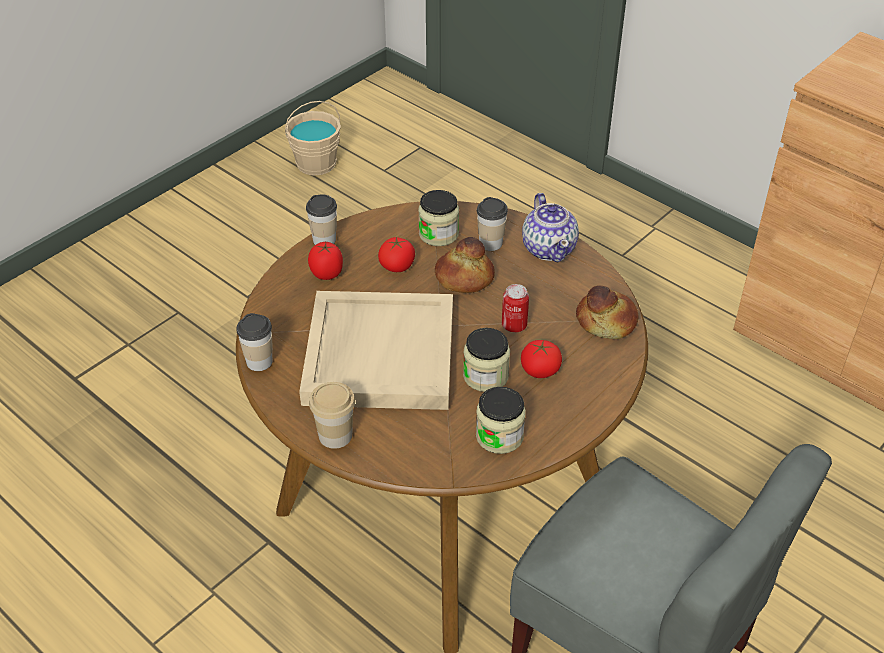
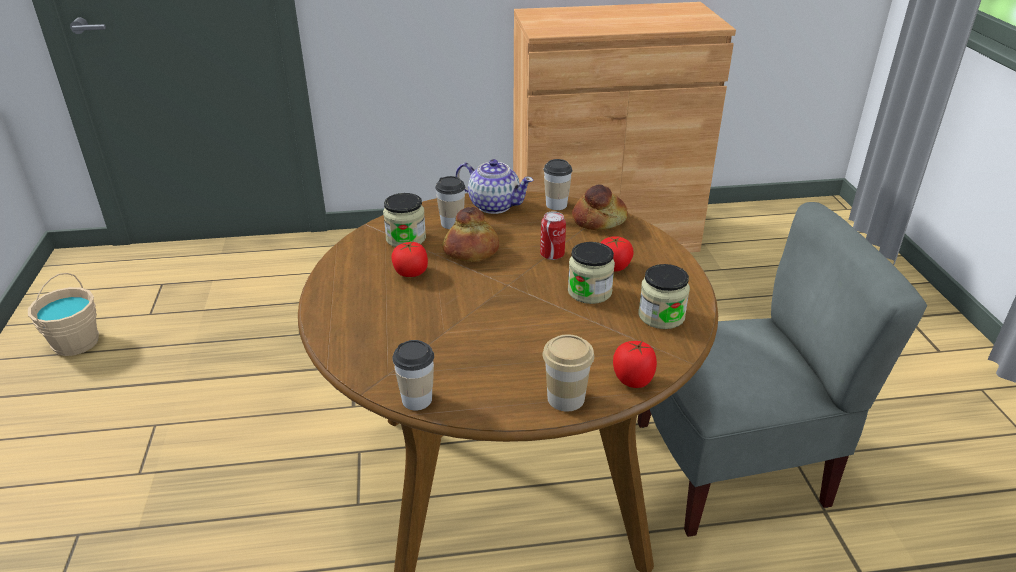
camera: 50 degrees left, 10 degrees down
(324, 240) = (321, 291): cup -> cup (556, 205)
(327, 274) = (364, 309): tomato -> tomato (632, 380)
(378, 353) = (498, 329): beige tray -> none

